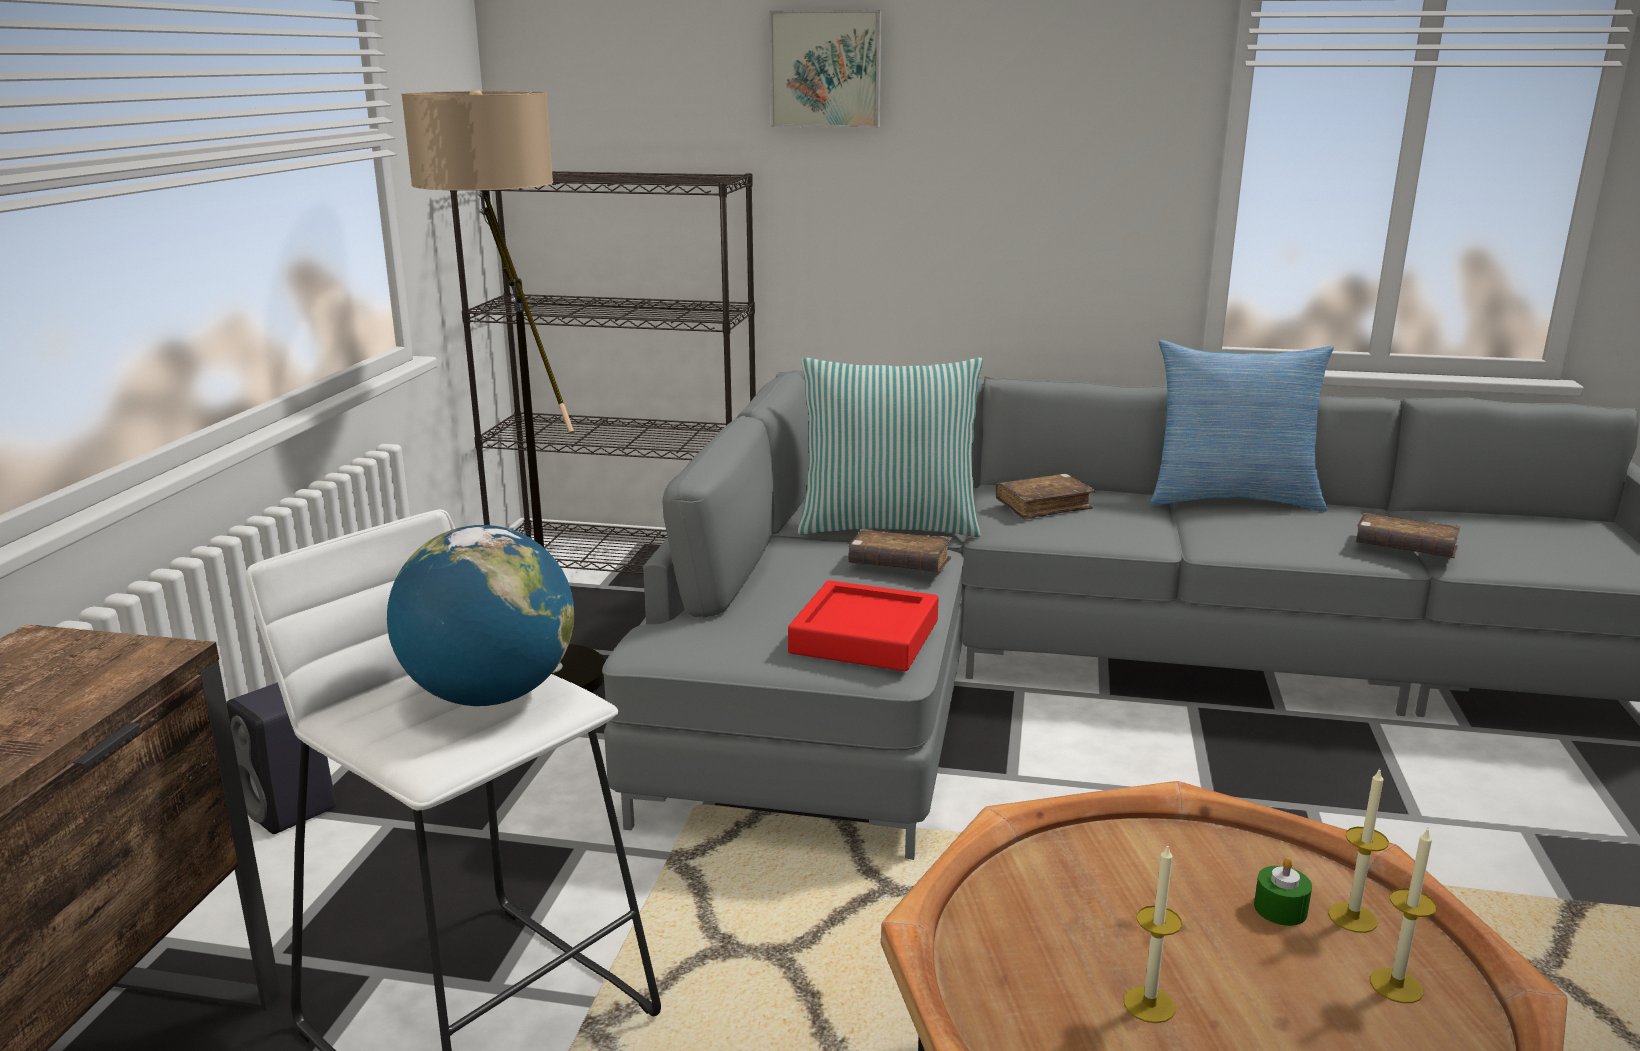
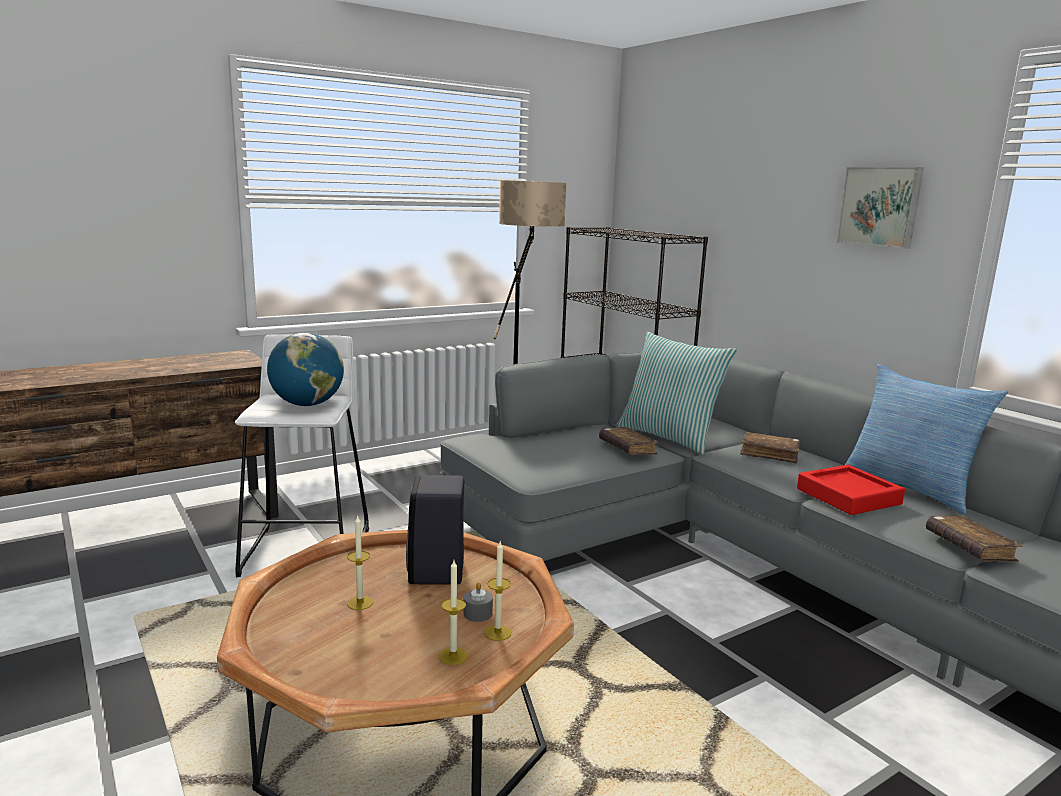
camera: 45 degrees right, 5 degrees down
(291, 809) = (365, 473): black speaker -> black speaker (437, 573)
(826, 69) = (753, 179): picture -> picture (880, 206)
(864, 637) = (543, 464): red tray -> red tray (848, 496)
(1280, 909) = (478, 613): green candle -> grey candle

